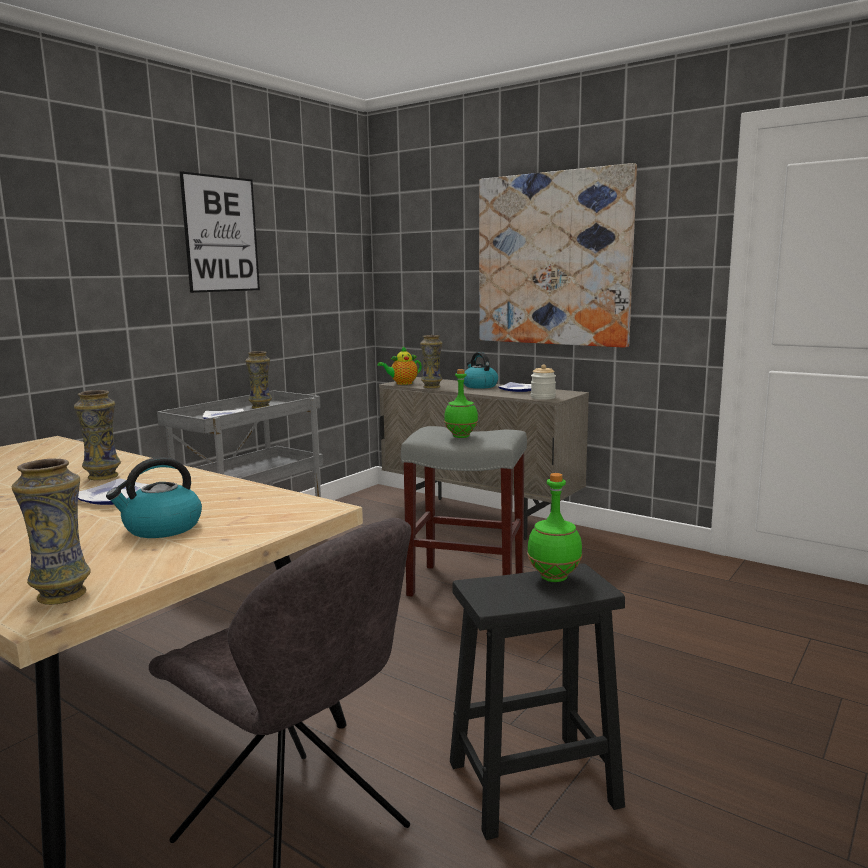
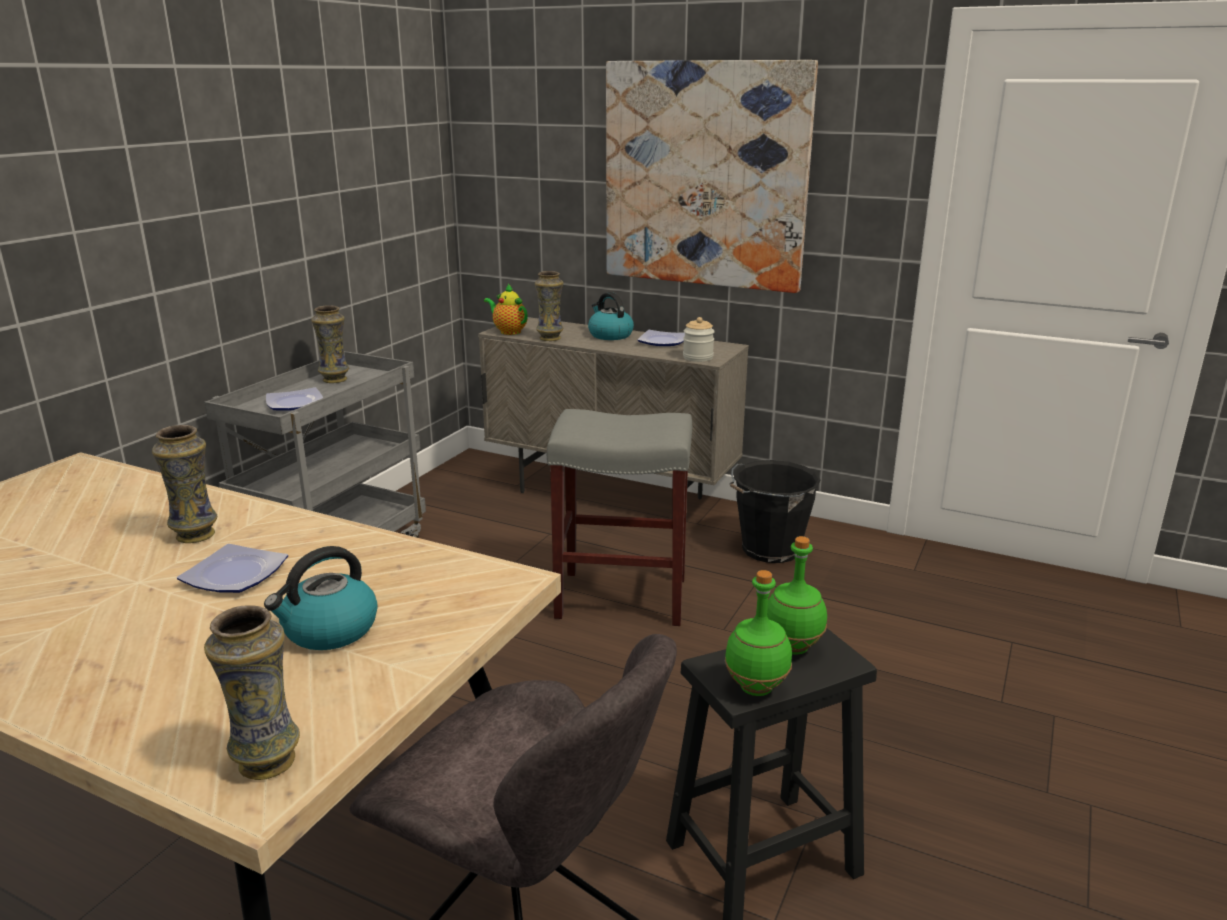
camera: 10 degrees left, 10 degrees up
(221, 234) = (264, 146): picture -> none
(402, 383) = (508, 331): teapot -> teapot turned 75 degrees clockwise
(461, 436) = (619, 429): green bottle -> green bottle (756, 687)
(601, 560) = (768, 550): none -> black bucket

